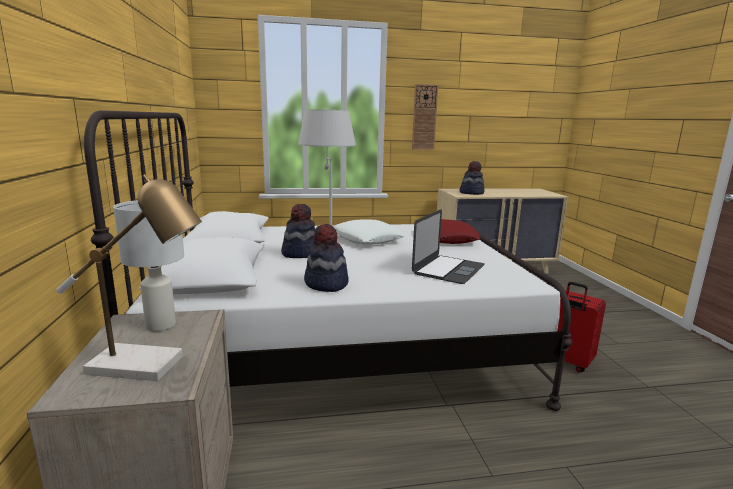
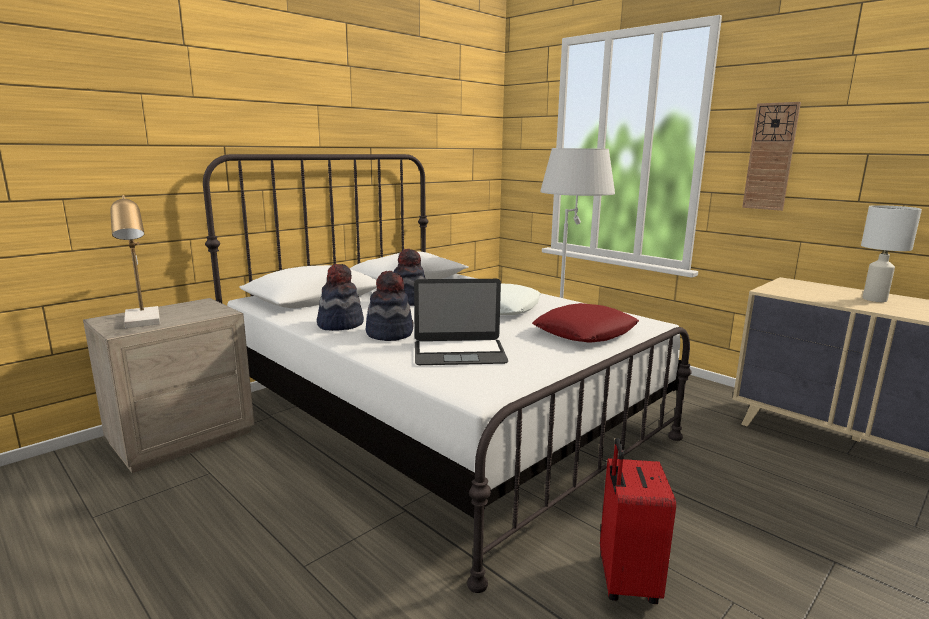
camera: 55 degrees right, 0 degrees up
(160, 325) = (202, 308): white table lamp -> white table lamp (874, 299)
(471, 193) = (810, 292): hat -> hat (389, 333)

